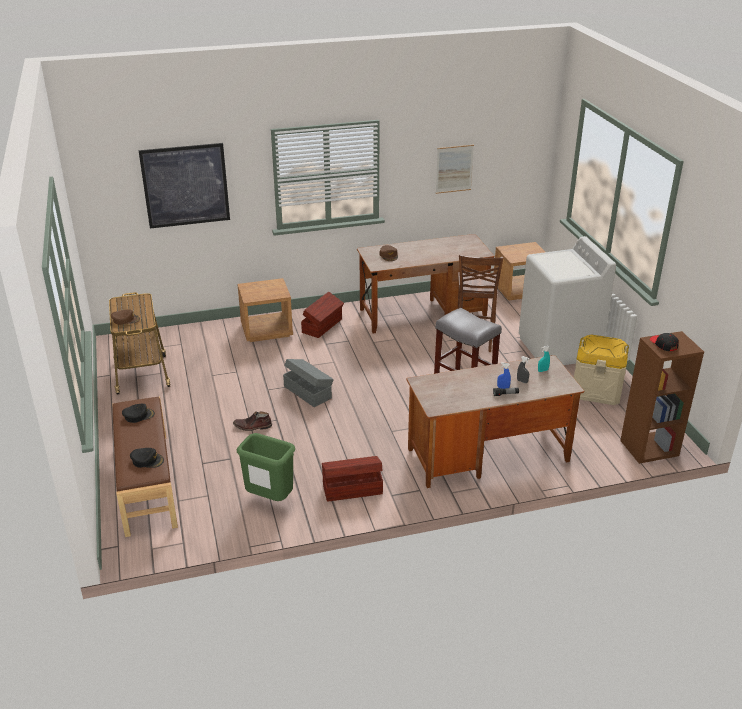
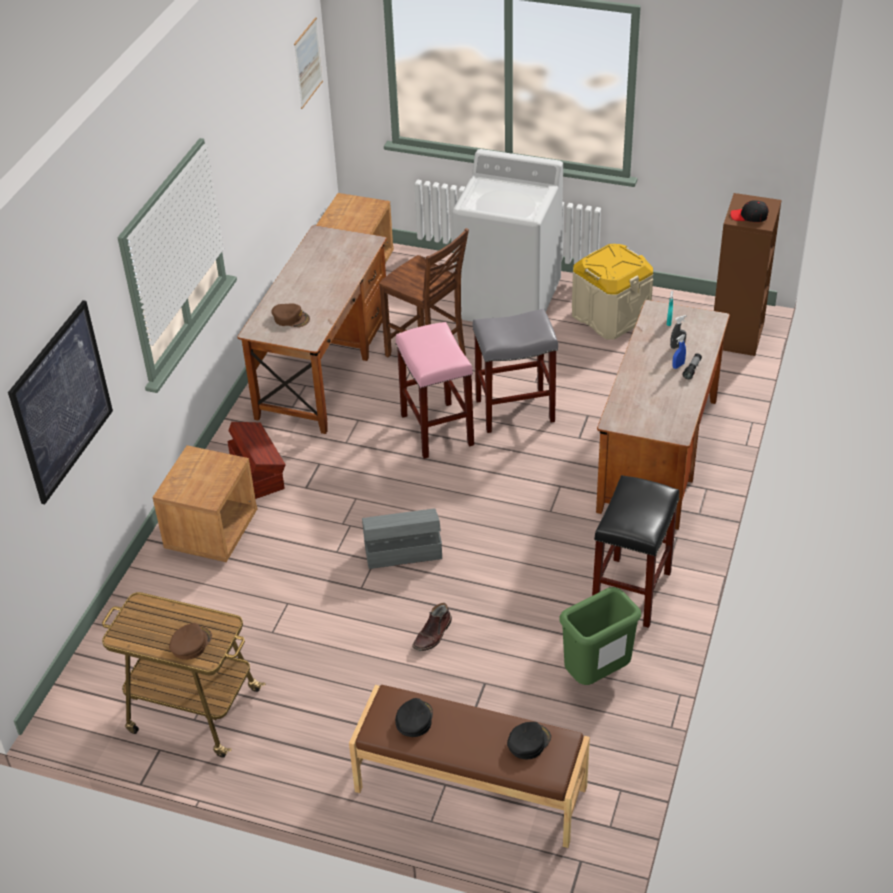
camera: 55 degrees left, 10 degrees up
(351, 488) = (631, 593): brown storage box -> black stool
(416, 366) = (436, 429): none -> pink stool
(454, 169) = (266, 152): picture -> picture (308, 63)

